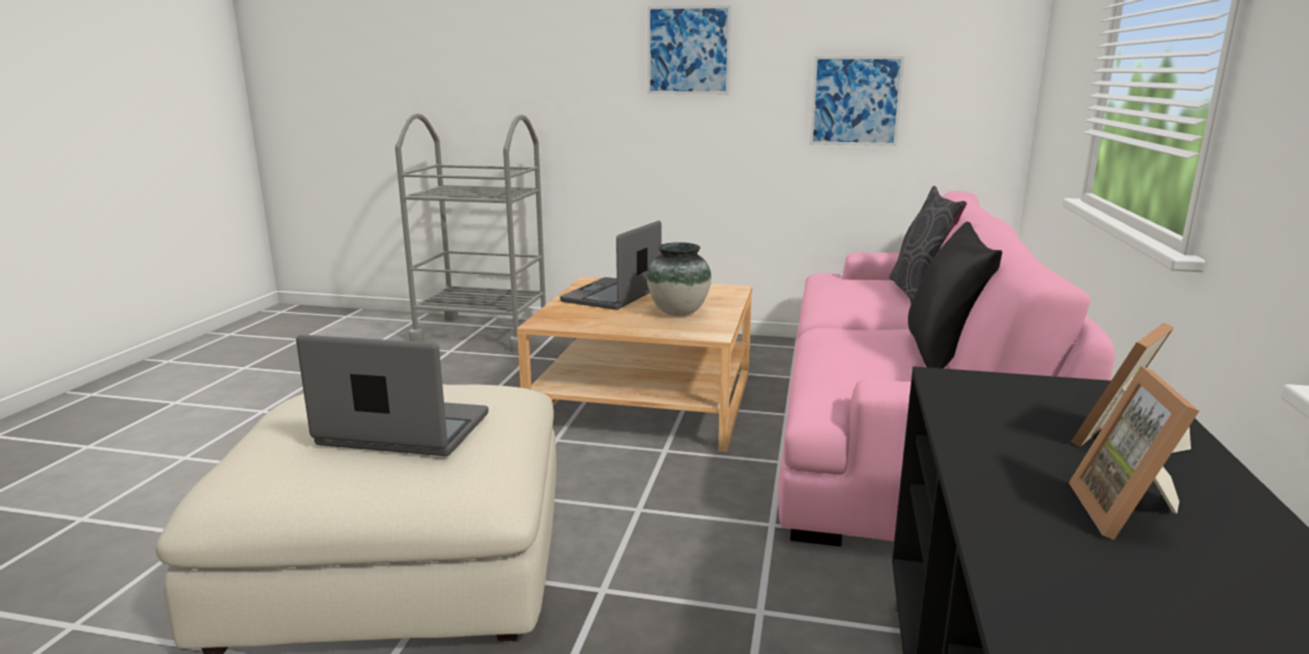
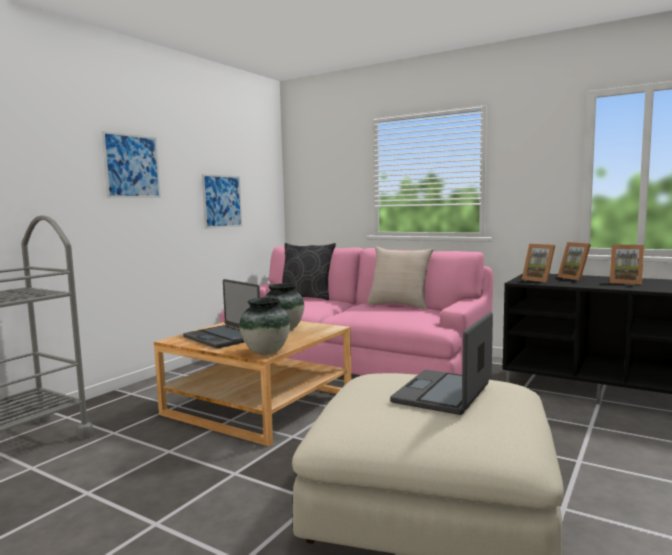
camera: 70 degrees left, 10 degrees down
(556, 322) = (265, 352): none -> vase
(943, 355) = (399, 305): black pillow -> beige pillow
(1009, 398) = (539, 280): none -> picture frame

